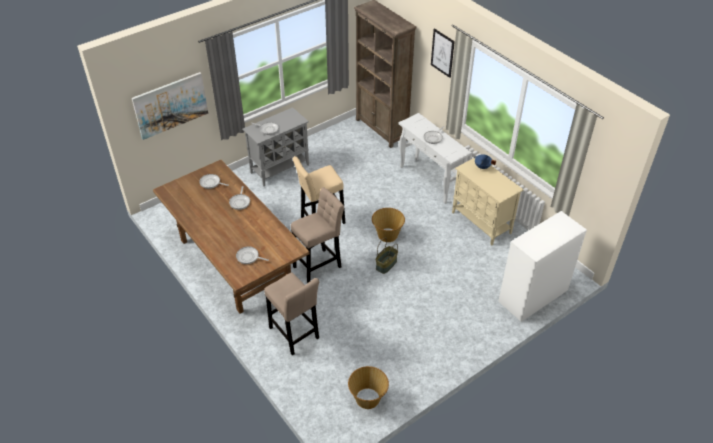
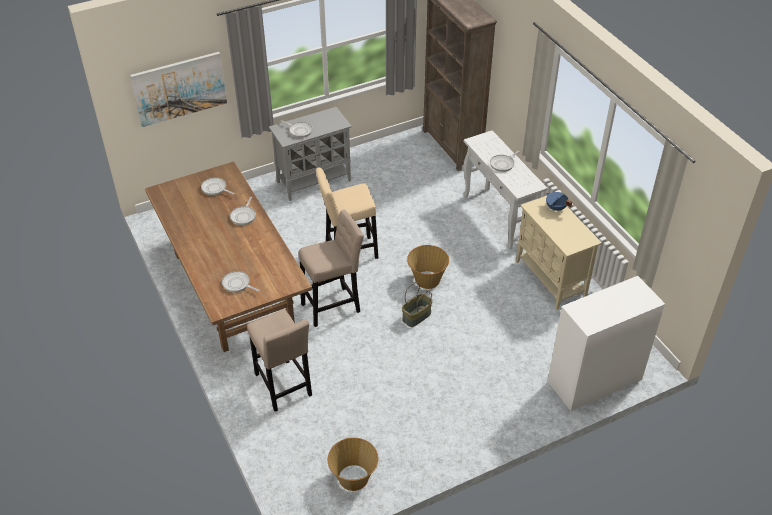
camera: 10 degrees right, 0 degrees up
(442, 53) = (524, 57): picture -> none

